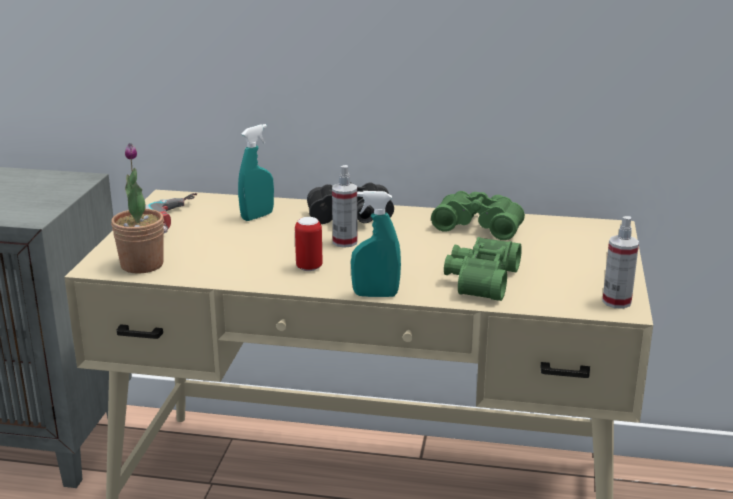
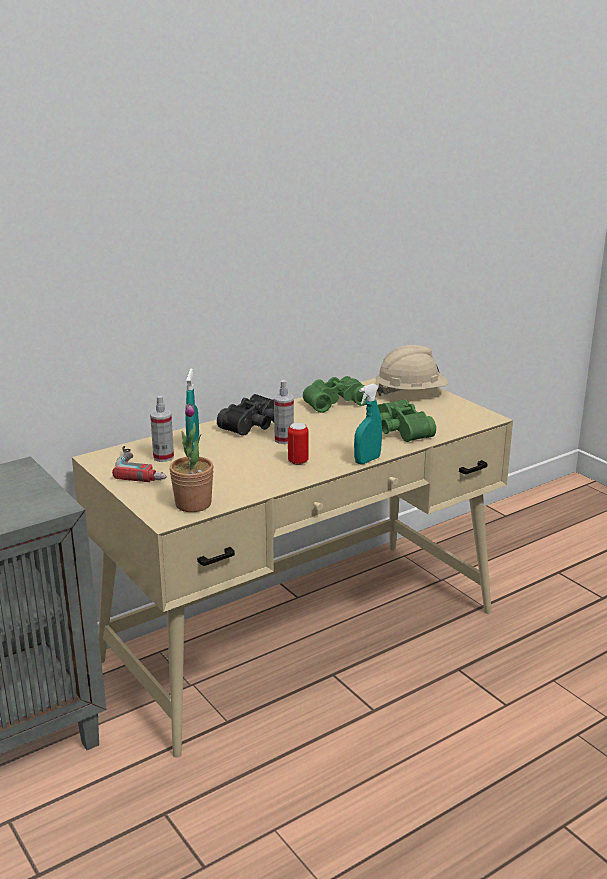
camera: 45 degrees left, 0 degrees up
(587, 247) = (411, 393): none -> beige hard hat
(616, 301) = (478, 415): spray bottle -> spray bottle (163, 457)

